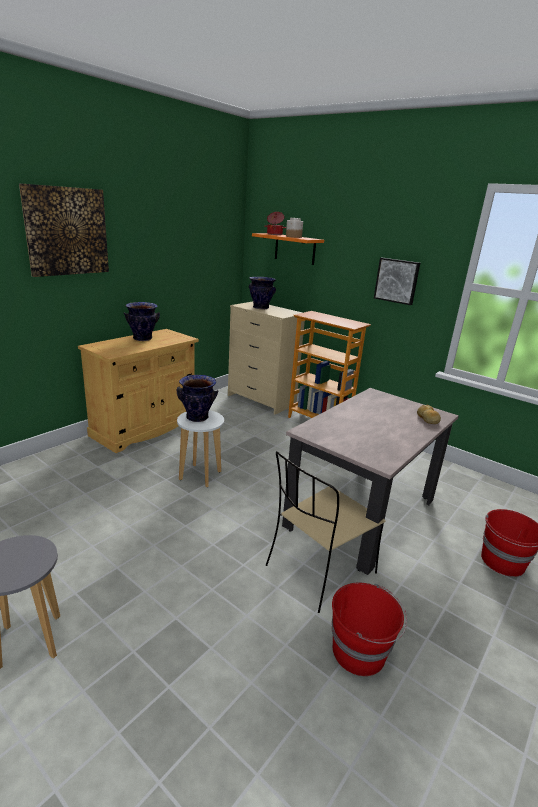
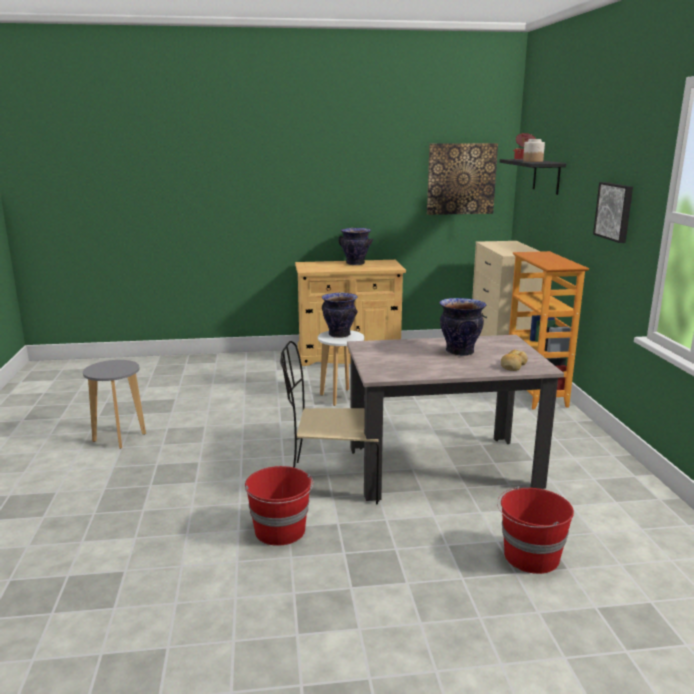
camera: 45 degrees right, 5 degrees down
(66, 231) = (294, 160): picture -> picture (461, 179)
(261, 308) = (504, 246): vase -> vase (460, 352)
(295, 249) = (546, 176): orange shelf -> black shelf

